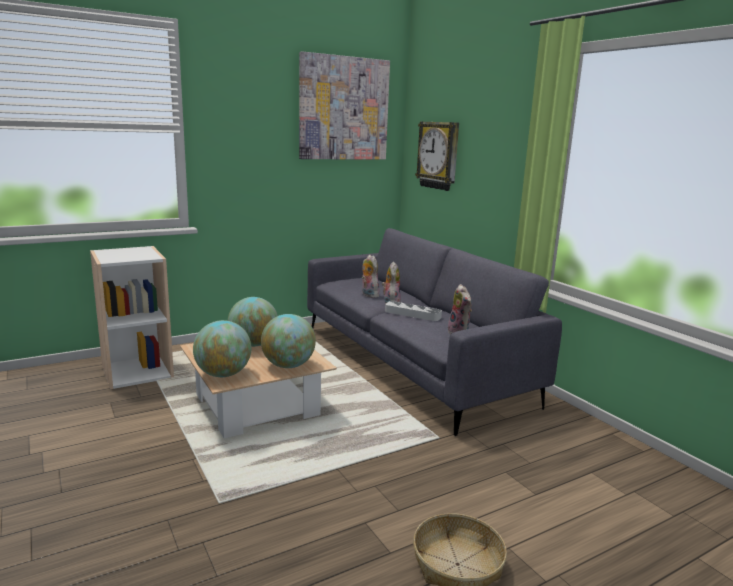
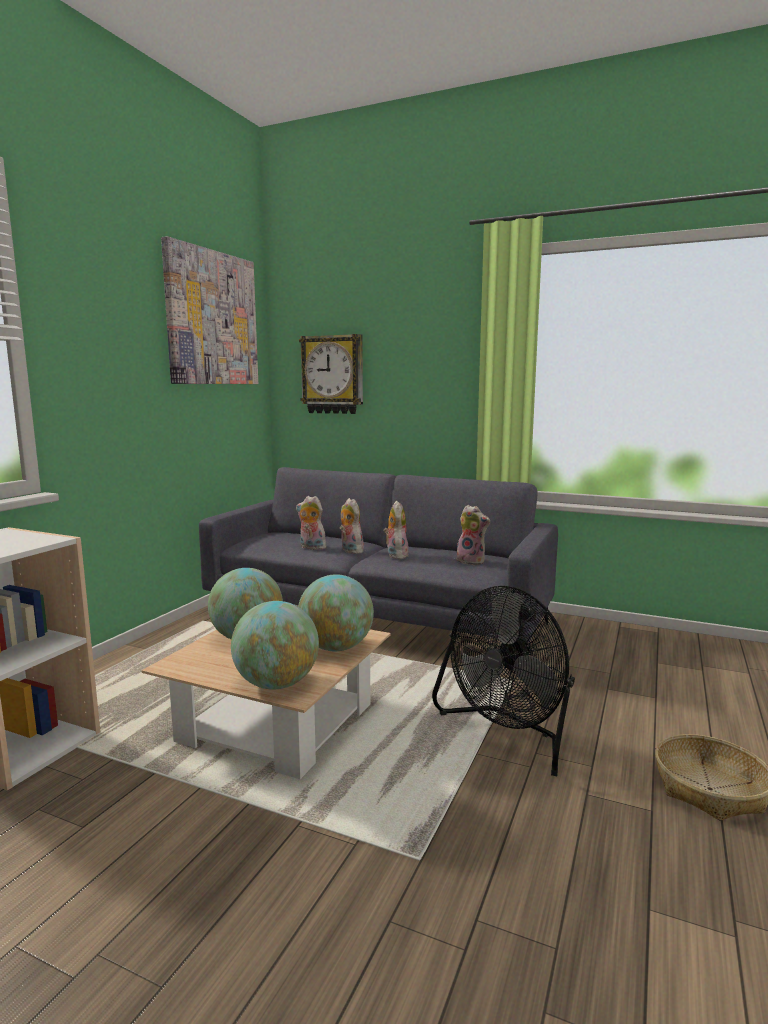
camera: 35 degrees left, 5 degrees down
(380, 464) = (507, 729): none -> black fan
(412, 314) = (395, 555): grey tray -> plush toy

